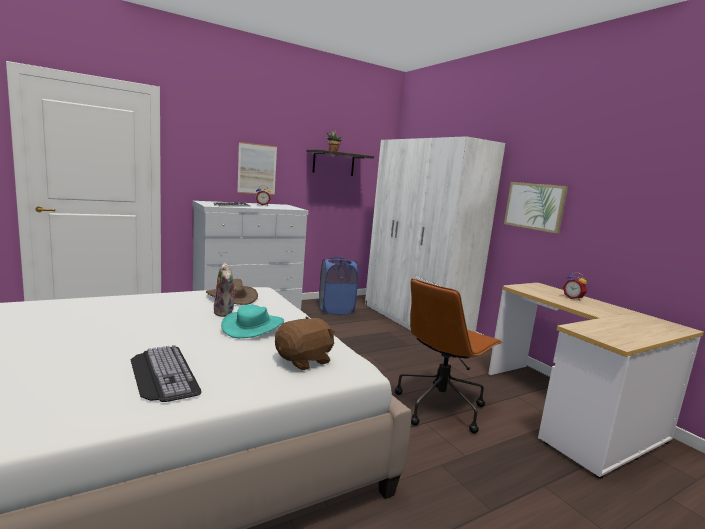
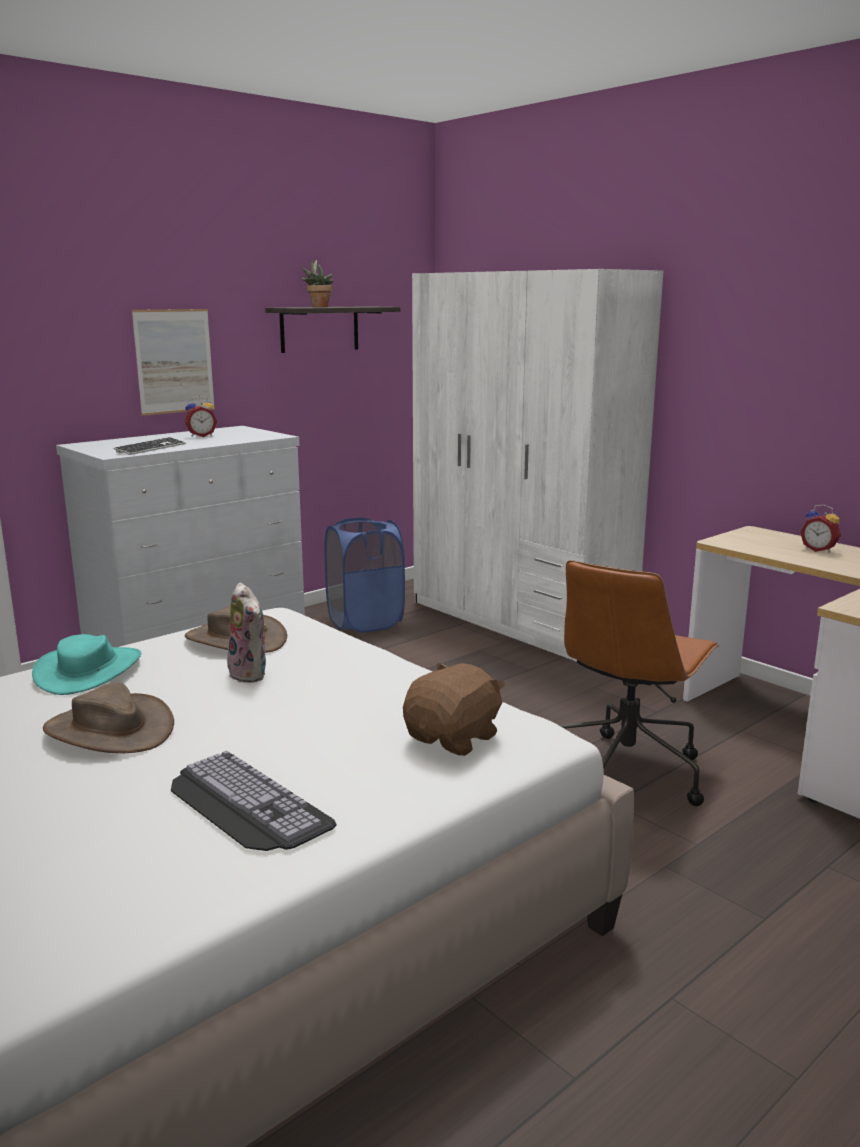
camera: 10 degrees left, 5 degrees up
(130, 326) = (109, 730): none -> brown hat
(253, 326) = (323, 691): turquoise hat -> turquoise hat (89, 671)
(534, 206) = (730, 388): picture -> none

